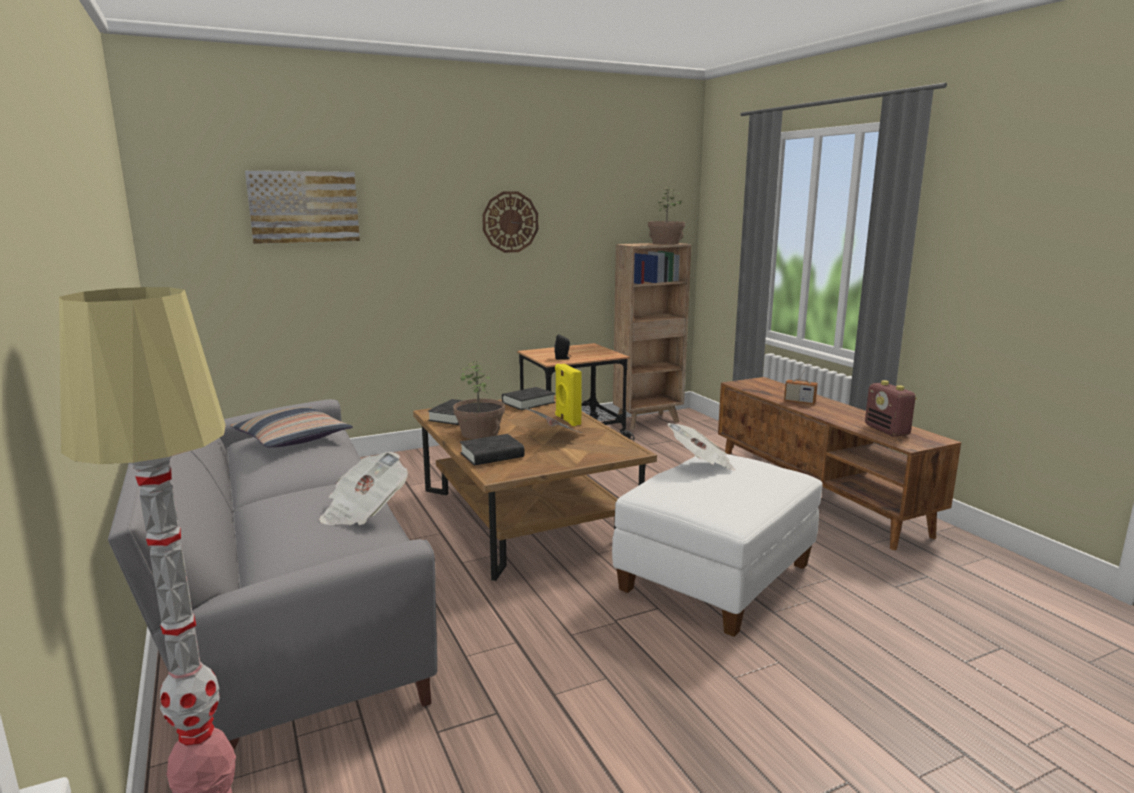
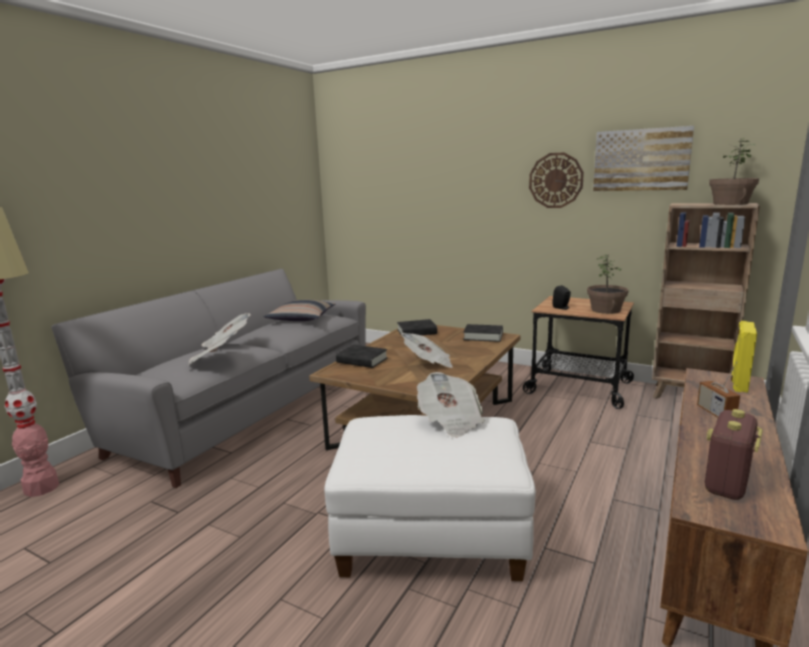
camera: 55 degrees right, 0 degrees up
(301, 492) = (227, 343): none -> newspaper
(304, 207) = (403, 171): picture -> picture (641, 160)
(480, 433) = (398, 346): potted plant -> potted plant (606, 310)
(567, 420) = (470, 356): yellow speaker -> yellow speaker (738, 384)

